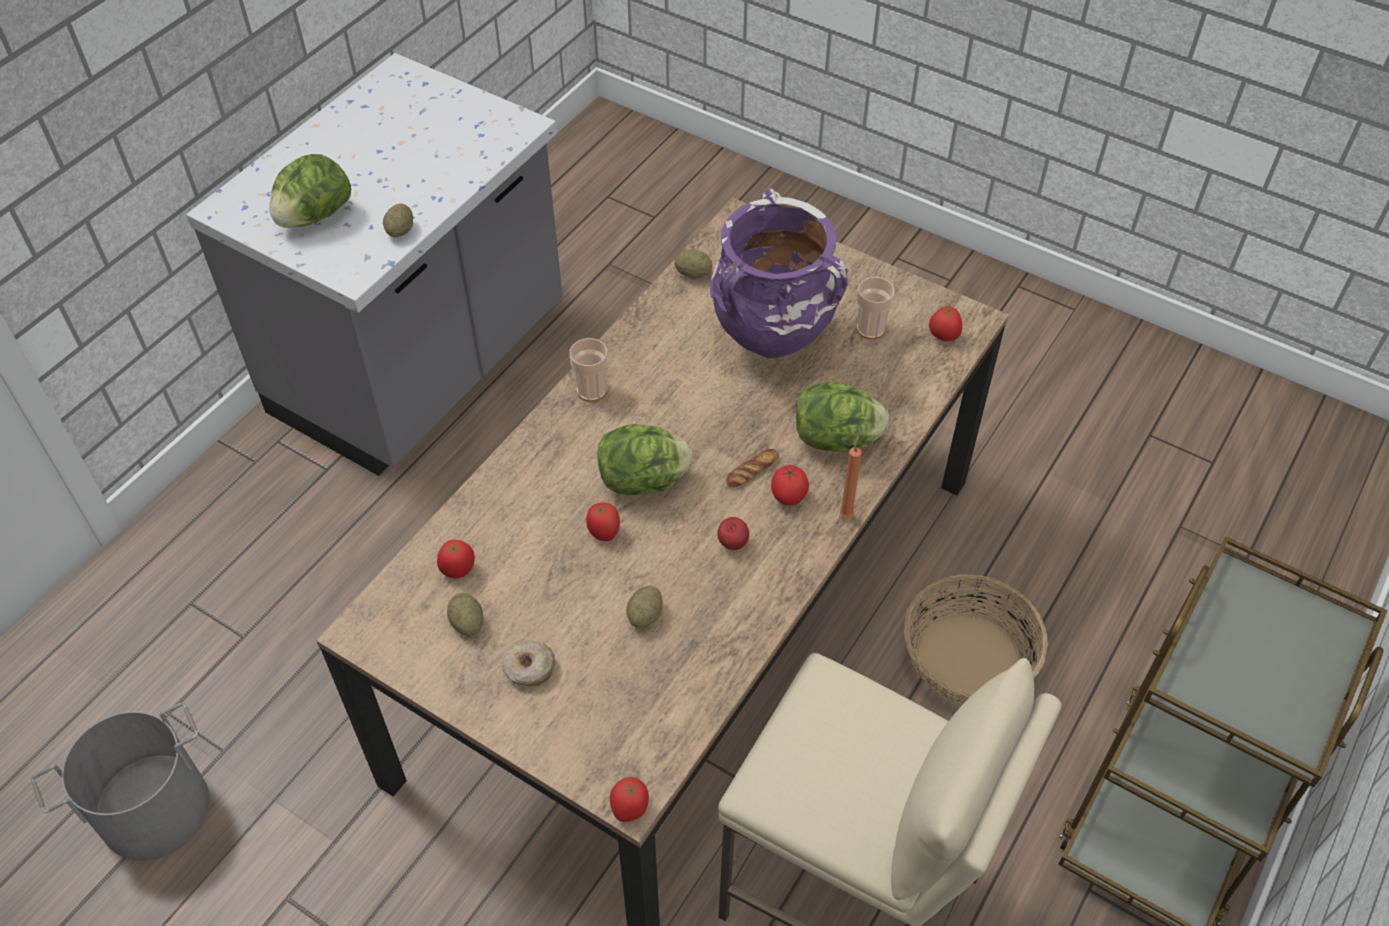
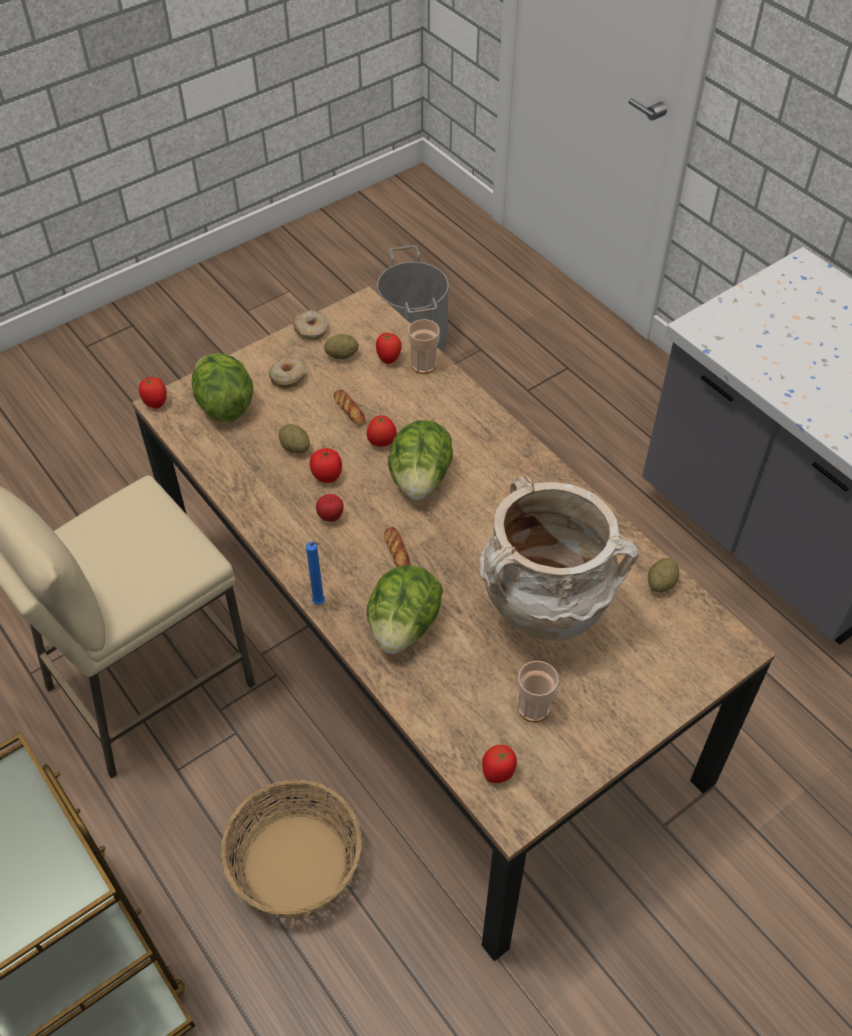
camera: 110 degrees right, 0 degrees up
(314, 216) = (781, 314): lettuce -> lettuce (224, 405)
(400, 231) = (748, 362): potato -> none
(428, 675) = (311, 330): none -> donut
(563, 581) = (350, 410): none -> bread
(591, 390) = (534, 470): cup -> cup (423, 365)
(774, 344) = (541, 618): purple vase -> beige vase
(788, 497) = (358, 568): tomato -> tomato (327, 476)
(846, 514) = (320, 603): orange candle -> blue candle

